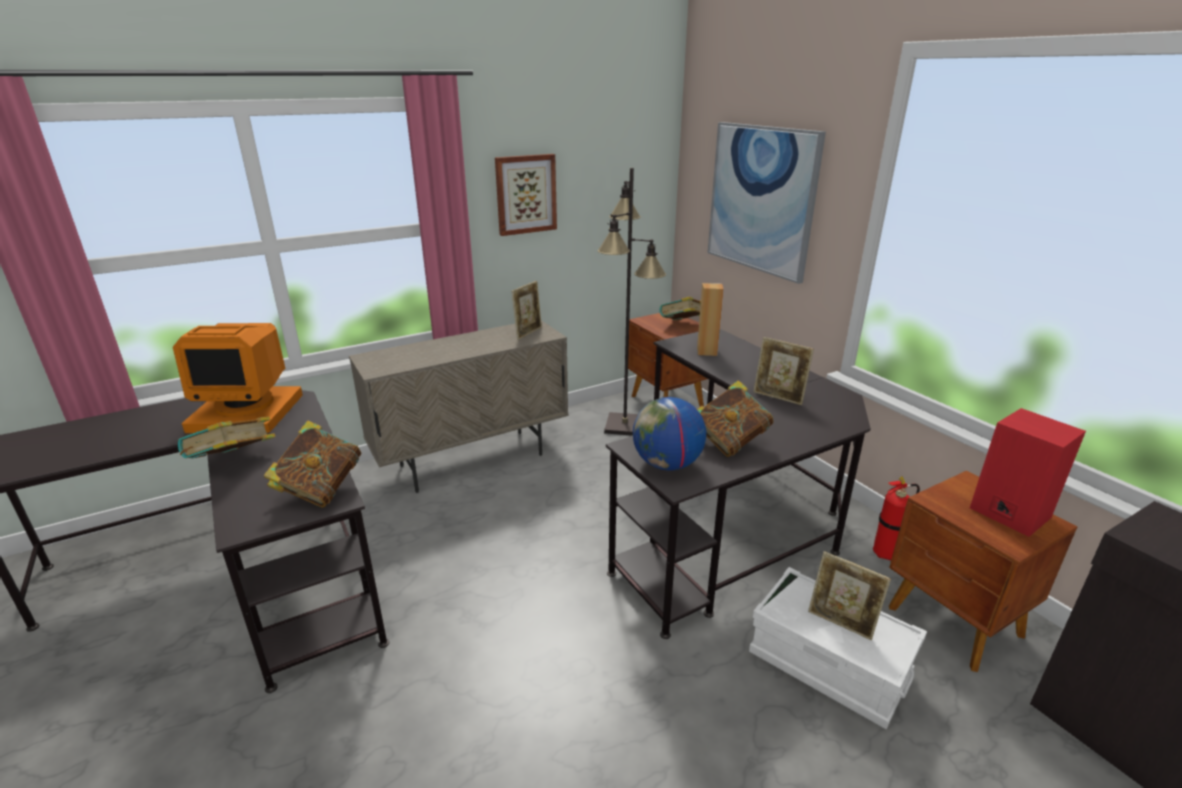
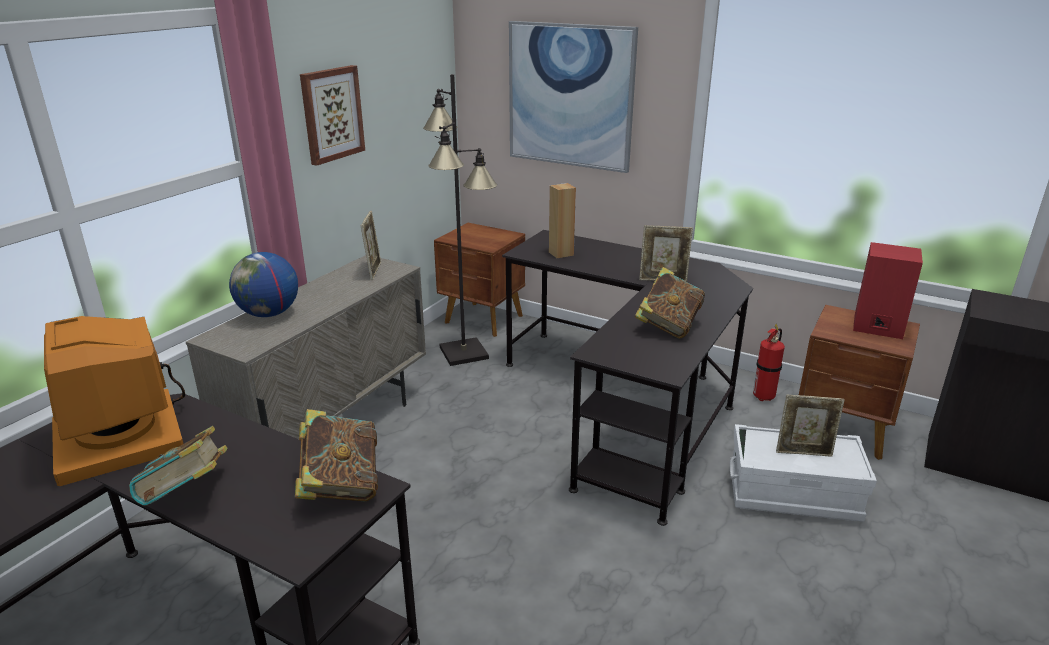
camera: 30 degrees left, 0 degrees up
(248, 411) = (122, 438): monitor -> monitor turned 90 degrees clockwise
(667, 464) = (641, 358): globe -> globe (269, 314)
(681, 325) = (493, 236): book -> none

